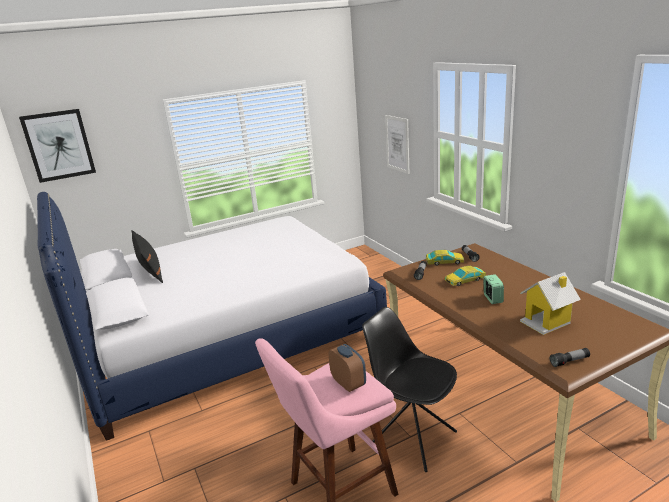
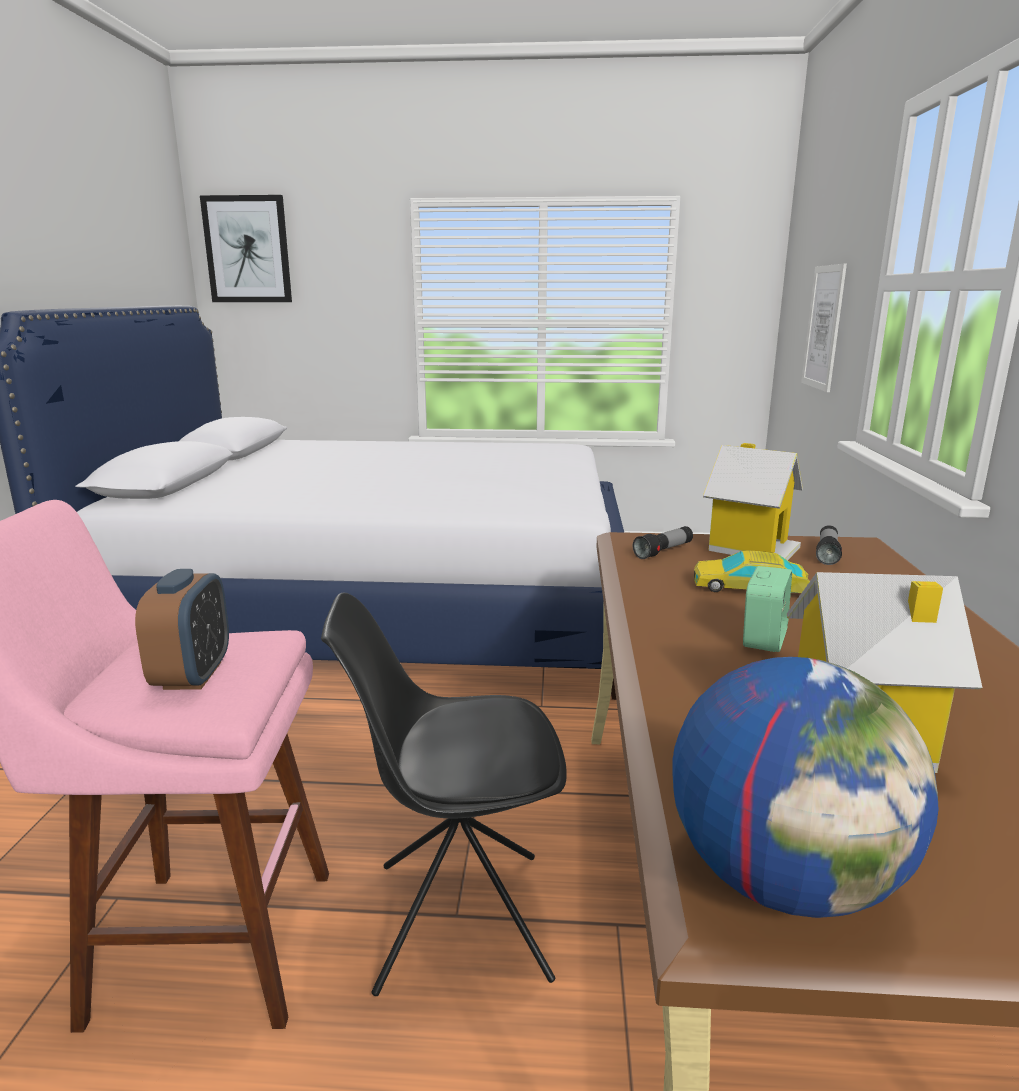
camera: 30 degrees right, 5 degrees down
(150, 271) = (284, 458): black pillow -> none
(412, 437) = (456, 919): black chair -> black chair turned 75 degrees counterclockwise
(444, 262) = (750, 548): toy car -> toy house
(569, 361) = (784, 879): flashlight -> globe

